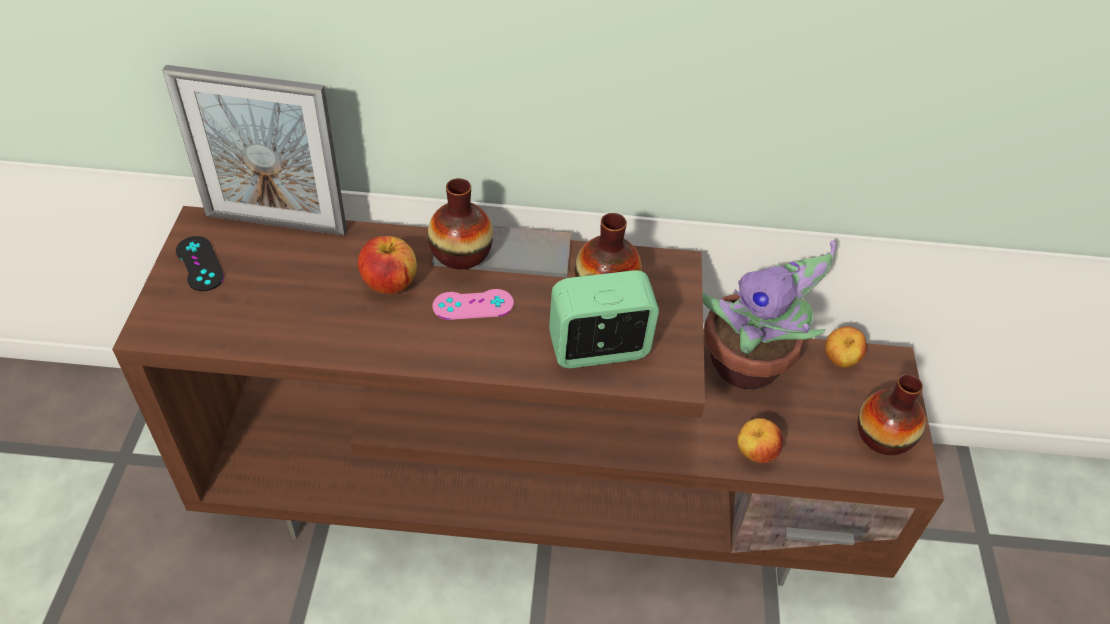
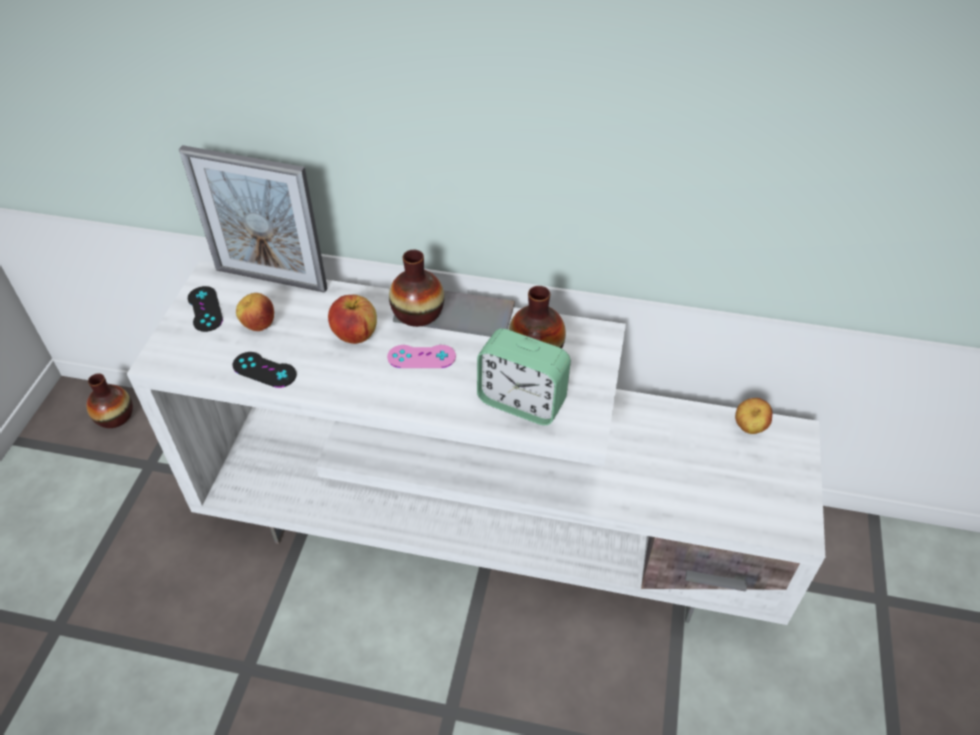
camera: 10 degrees right, 0 degrees up
(285, 333) = (264, 370): none -> black game controller
(547, 491) = (493, 522): brown tv stand -> white tv stand
(599, 349) = (522, 401): alarm clock -> alarm clock turned 150 degrees counterclockwise
(748, 367) = (665, 428): potted plant -> none
(755, 453) = (659, 502): apple -> apple (258, 325)
(883, 436) = (778, 497): vase -> vase (115, 416)

